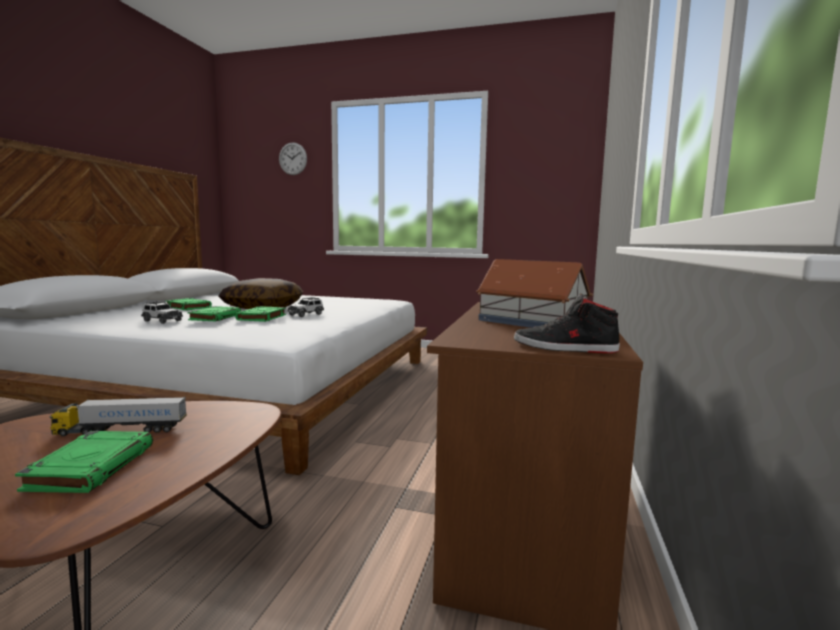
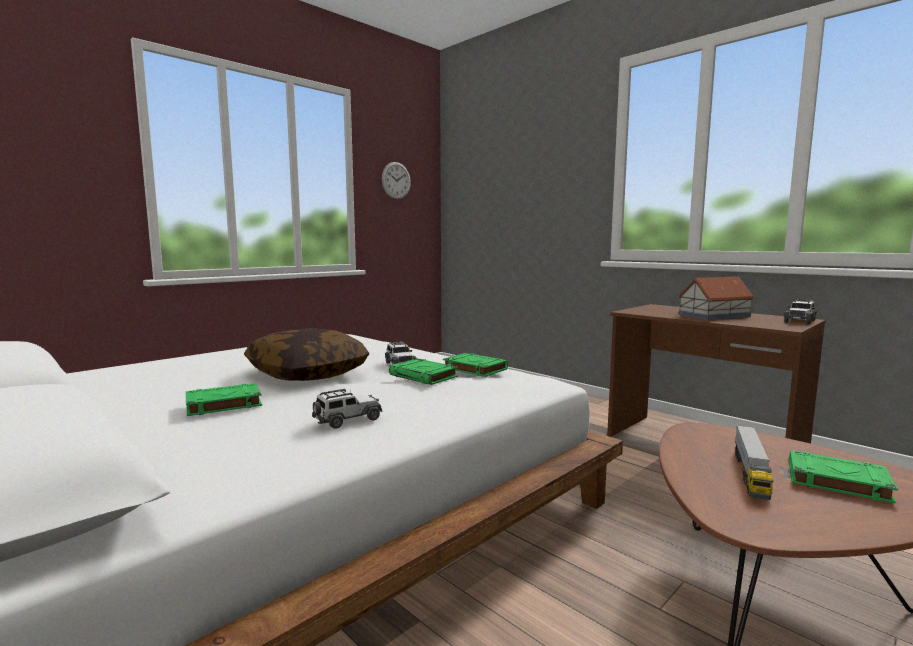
camera: 60 degrees left, 0 degrees up
(215, 317) = (382, 393): green book -> green book (474, 369)
(293, 158) = (49, 117): wall clock -> wall clock (396, 180)
(565, 348) = (800, 321): black shoe -> toy car

